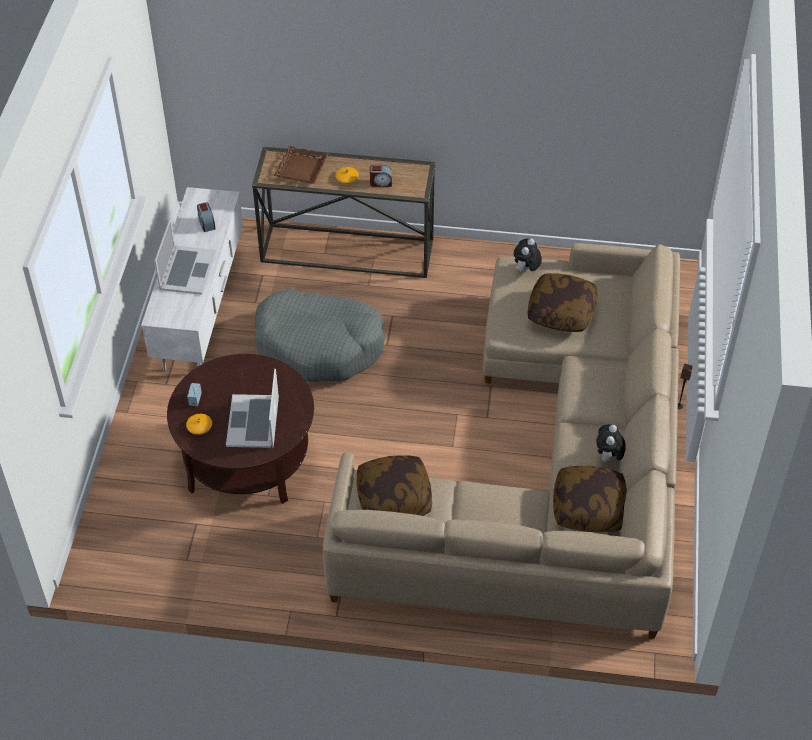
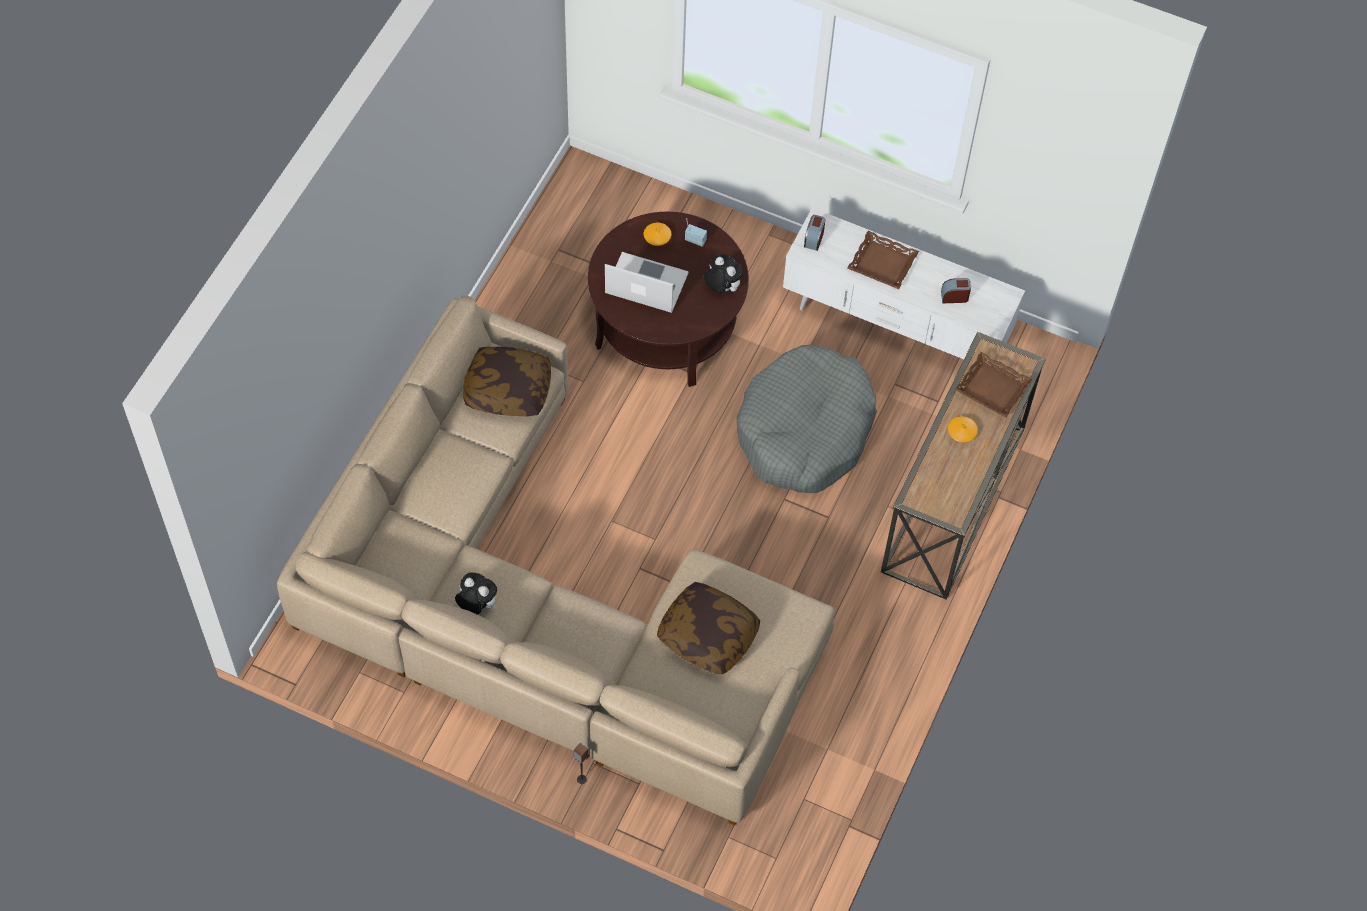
camera: 105 degrees right, 10 degrees up
(187, 270) = (882, 263): laptop -> brown tray
(381, 182) = (943, 465): alarm clock -> alarm clock (814, 238)
(526, 270) = (794, 625): plush toy -> plush toy (722, 288)
(588, 508) = (421, 563): pillow -> none

